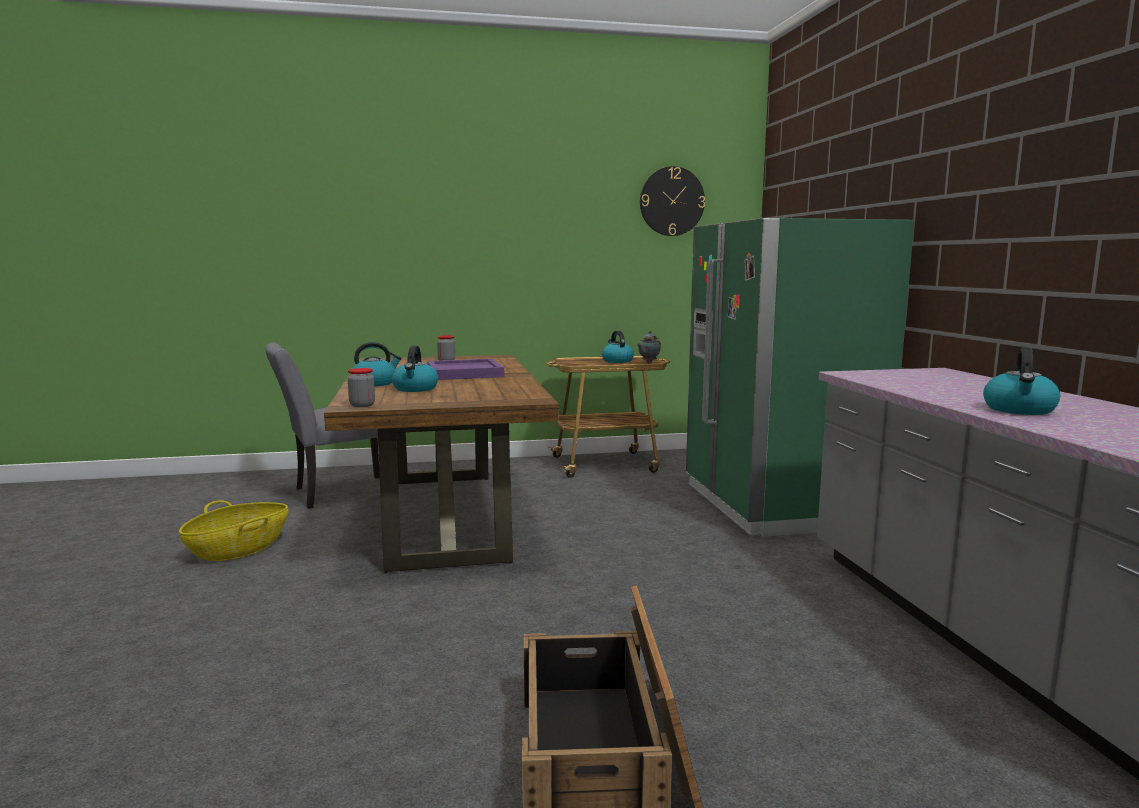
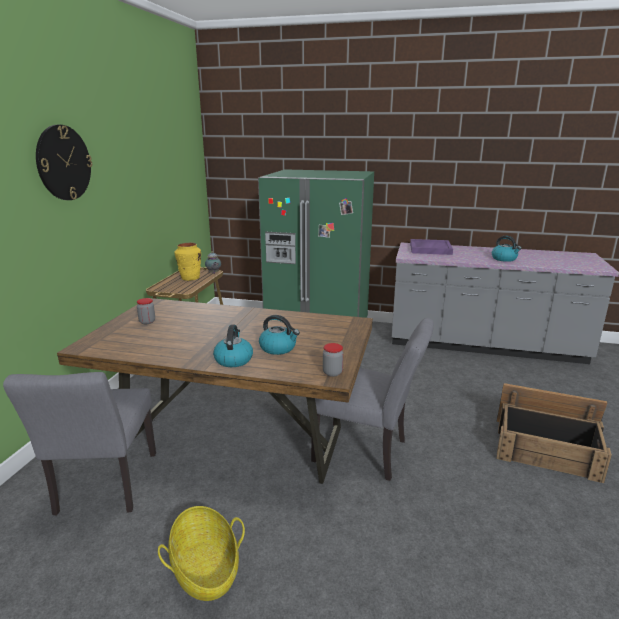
camera: 65 degrees left, 10 degrees up
(465, 373) = (224, 324): purple tray -> purple tray (430, 249)
(467, 588) = (367, 452): none -> grey chair
(617, 361) = (190, 278): kettle -> yellow vase
(672, 201) = (172, 149): wall clock -> wall clock (63, 163)

